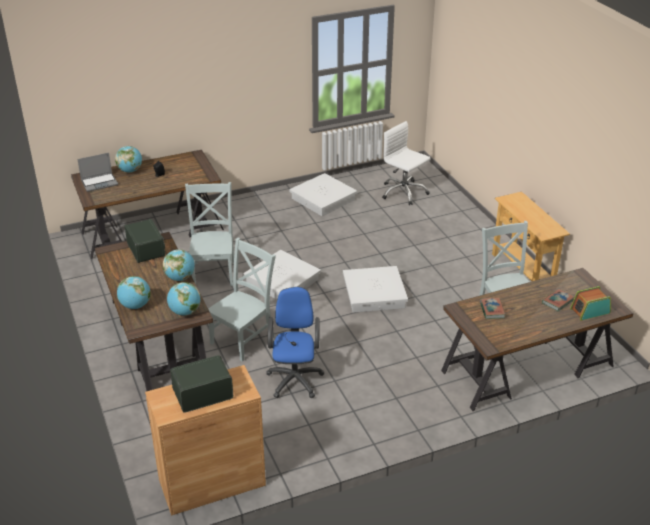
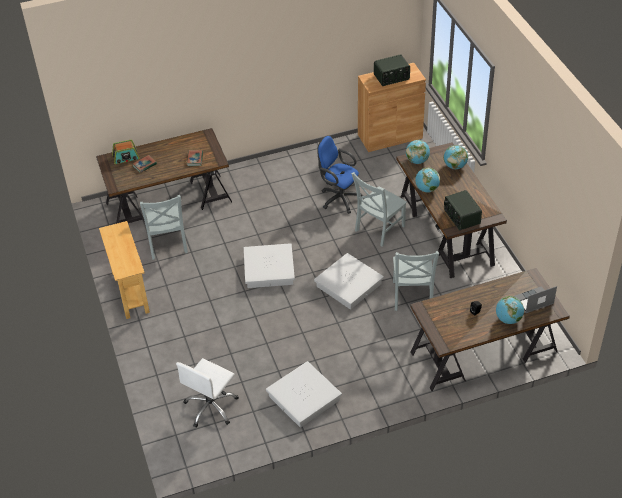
camera: 175 degrees left, 10 degrees up
(295, 378) = (339, 198): blue office chair -> blue office chair turned 120 degrees clockwise
(403, 192) = (211, 407): white office chair -> white office chair turned 75 degrees clockwise

